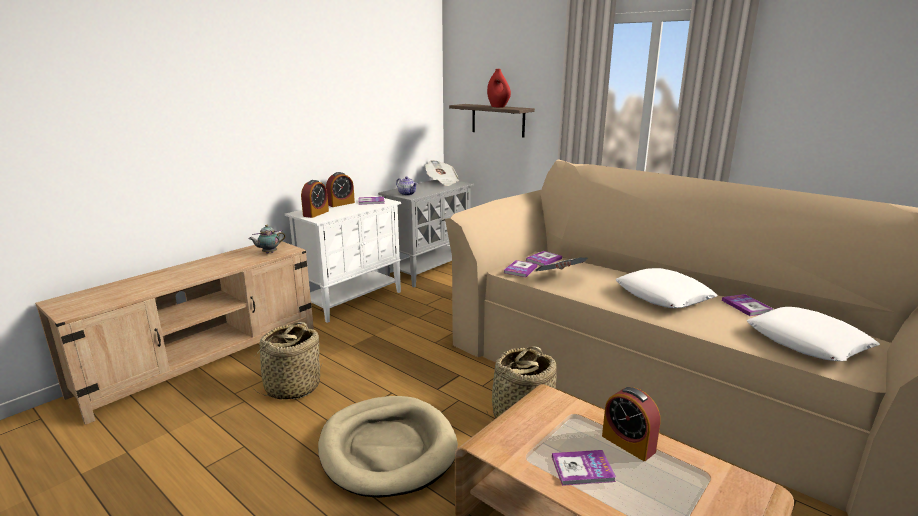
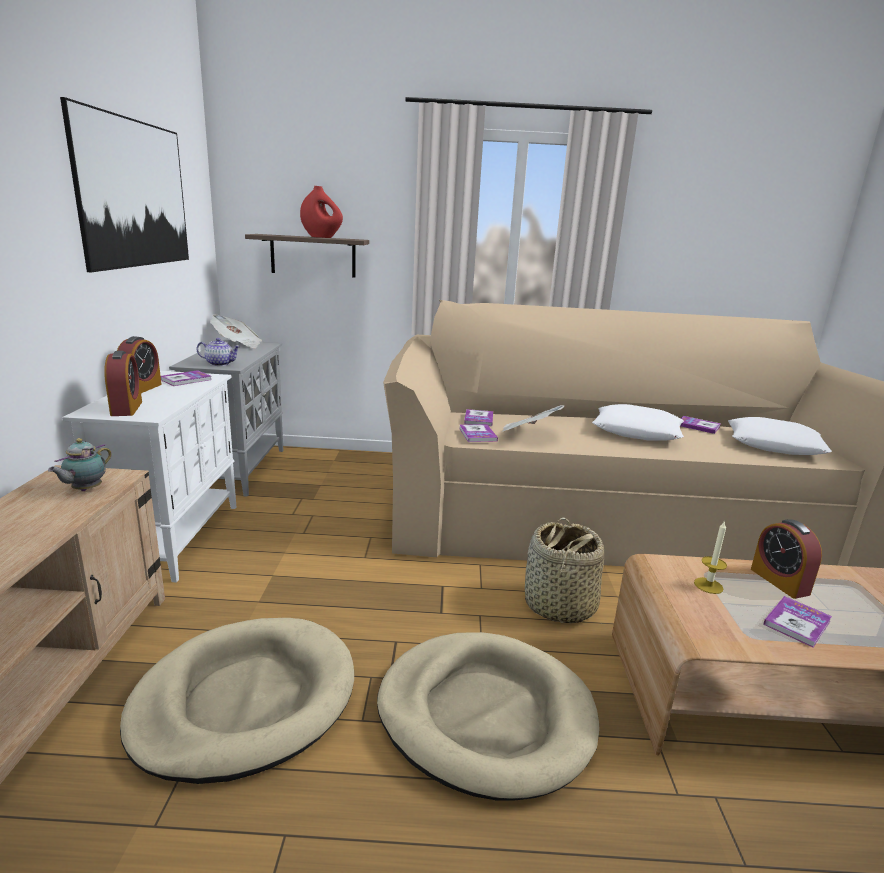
camera: 40 degrees left, 0 degrees up
(292, 387) = (245, 700): basket -> beige dog bed
(362, 85) = (135, 194): none -> picture
(558, 421) = (708, 585): none -> candle
(628, 443) = (779, 581): alarm clock -> alarm clock turned 60 degrees clockwise

